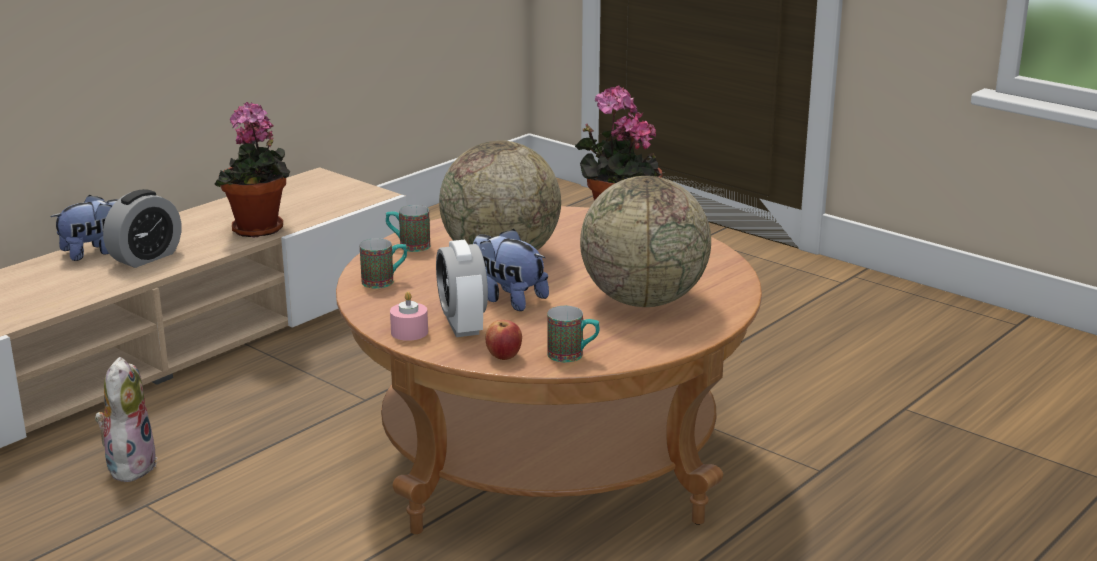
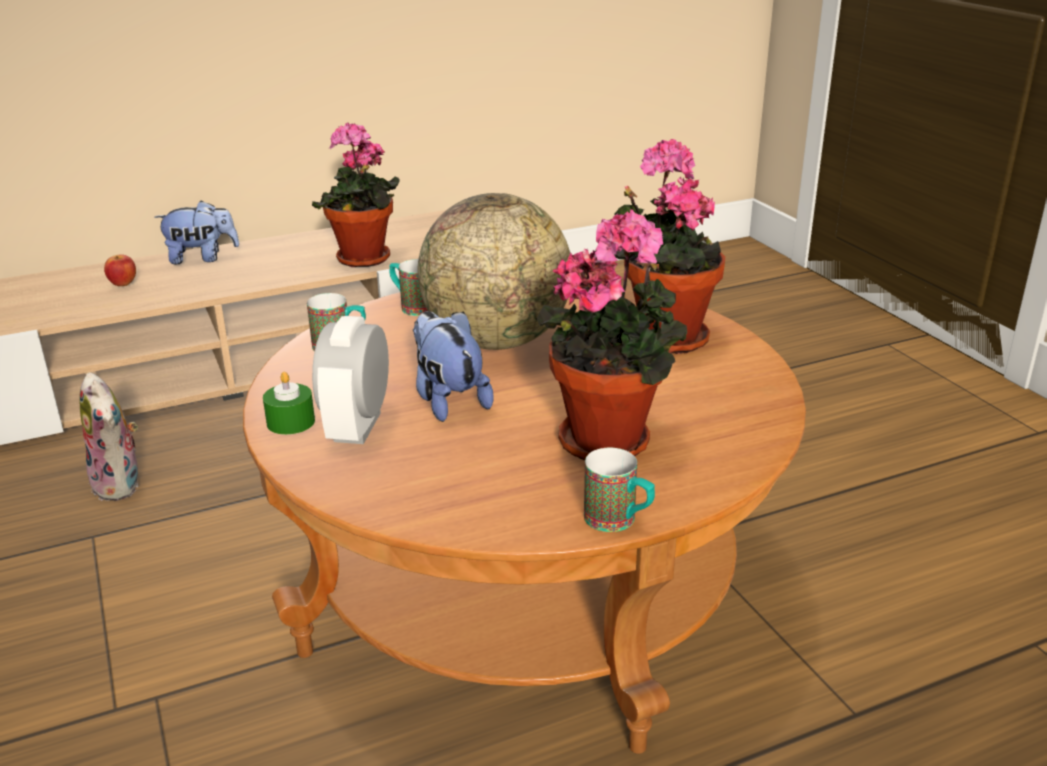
camera: 25 degrees right, 5 degrees up
(129, 465) = (121, 485): plush toy -> plush toy turned 120 degrees clockwise
(146, 257) = (237, 271): alarm clock -> none
(409, 332) = (290, 422): pink candle -> green candle
(504, 356) = (358, 485): apple -> apple (123, 284)
(573, 356) = (441, 506): mug -> mug (619, 522)
(643, 300) = (612, 439): globe -> potted plant

